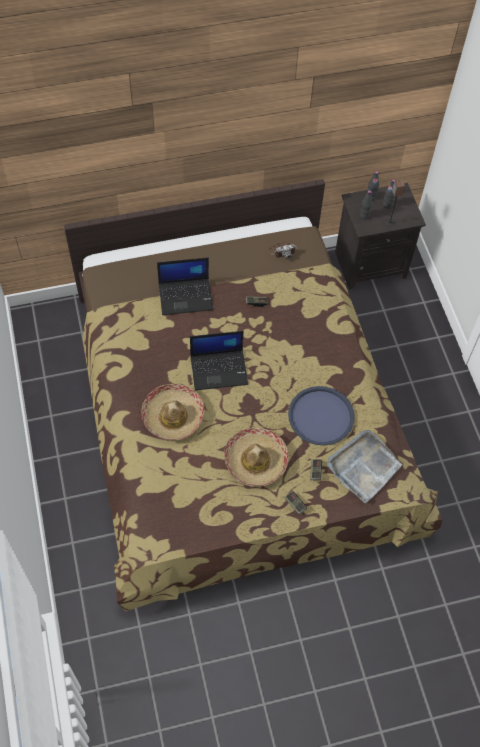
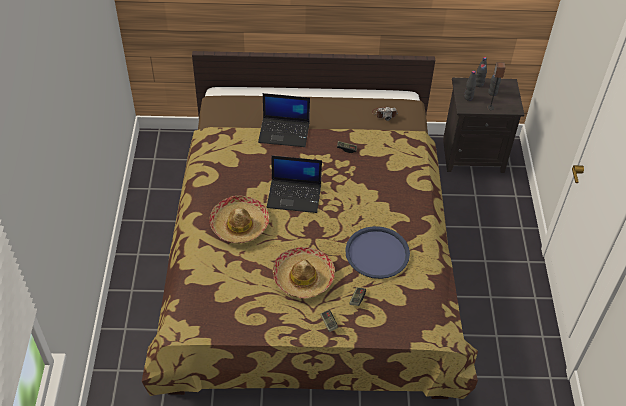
camera: 15 degrees right, 10 degrees down
(363, 467) = (405, 305): grey tray -> none

